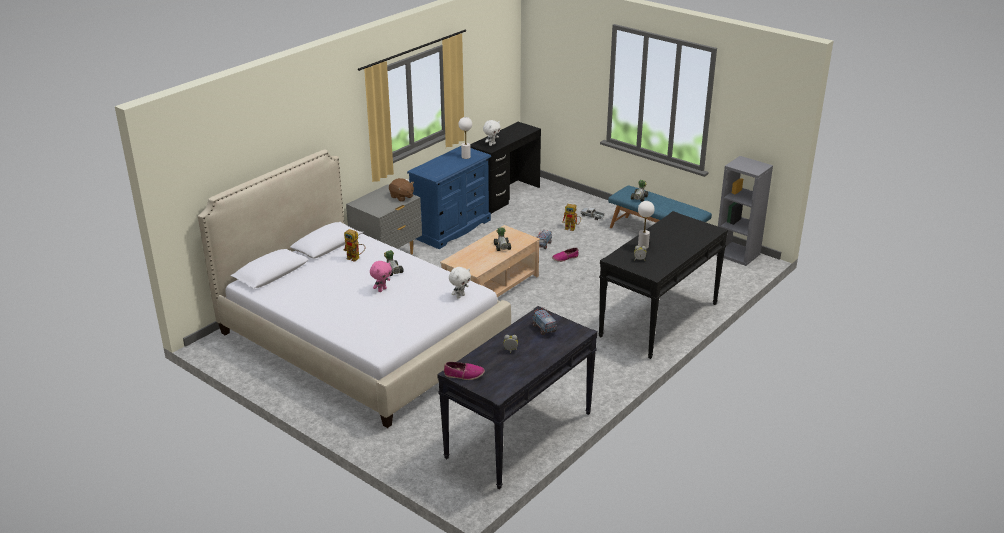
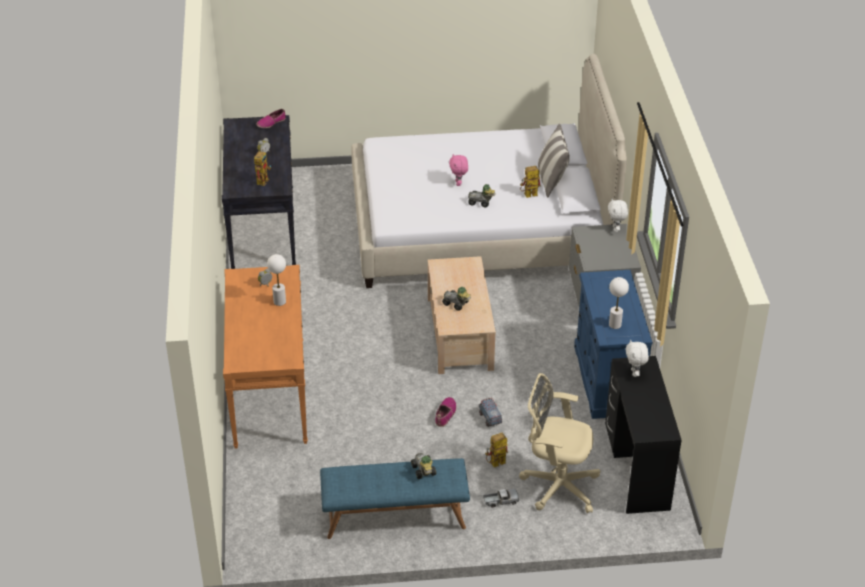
camera: 135 degrees right, 10 degrees up
(322, 258) = (552, 181): none -> pillow
(401, 197) = (598, 260): brown plush toy -> none
(460, 296) = (393, 212): white plush toy -> white plush toy (616, 229)
(544, 328) = (262, 179): toy truck -> toy robot
(554, 208) = (557, 485): none -> beige office chair
(659, 320) = (269, 392): black console table -> orange console table
(738, 254) = (276, 545): grey bookcase -> none

